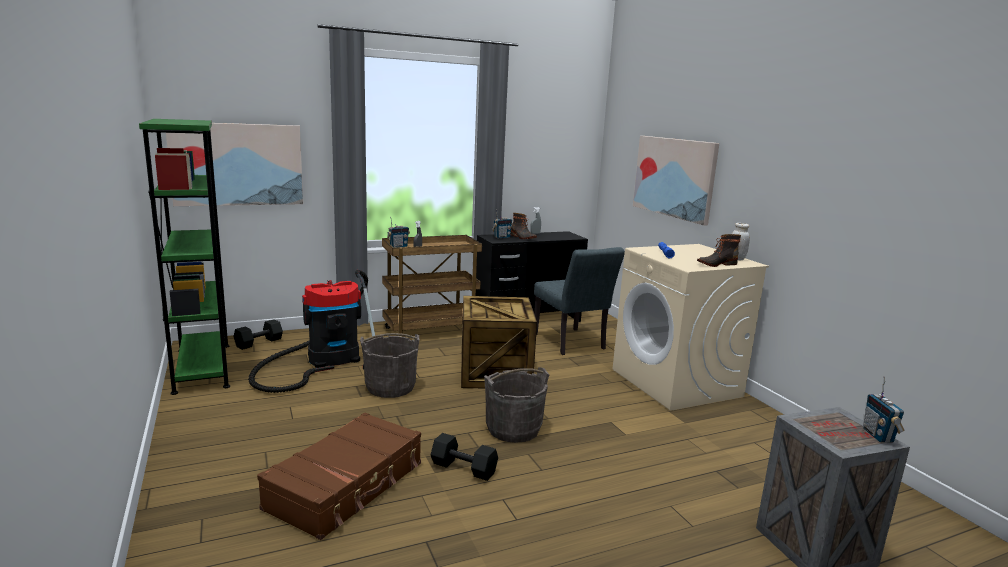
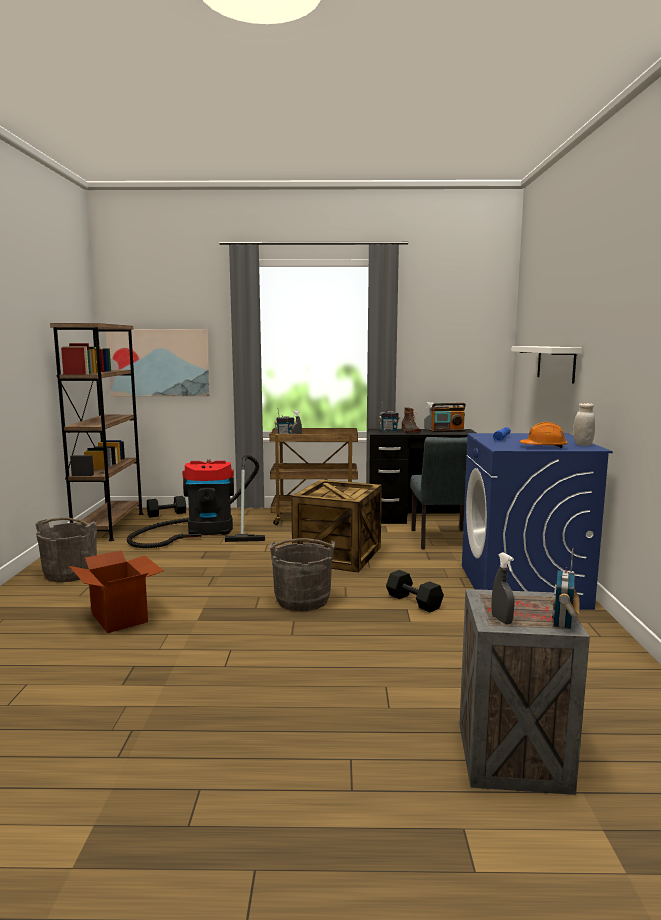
camera: 25 degrees right, 5 degrees down
(202, 367) = (109, 526): green bookcase -> brown bookcase
(347, 486) = (120, 617): brown suitcase -> cardboard box
(390, 387) = (232, 555): grey bucket -> grey bucket (70, 573)
(465, 468) = (225, 621): black dumbbell -> black dumbbell (414, 601)
(554, 235) = (447, 431): none -> radio
(674, 177) = (556, 363): picture -> white shelf
(676, 383) = (523, 587): beige washing machine -> blue washing machine
(716, 264) = (544, 447): boot -> orange hard hat
(842, 443) = (501, 620): none -> grey spray bottle

